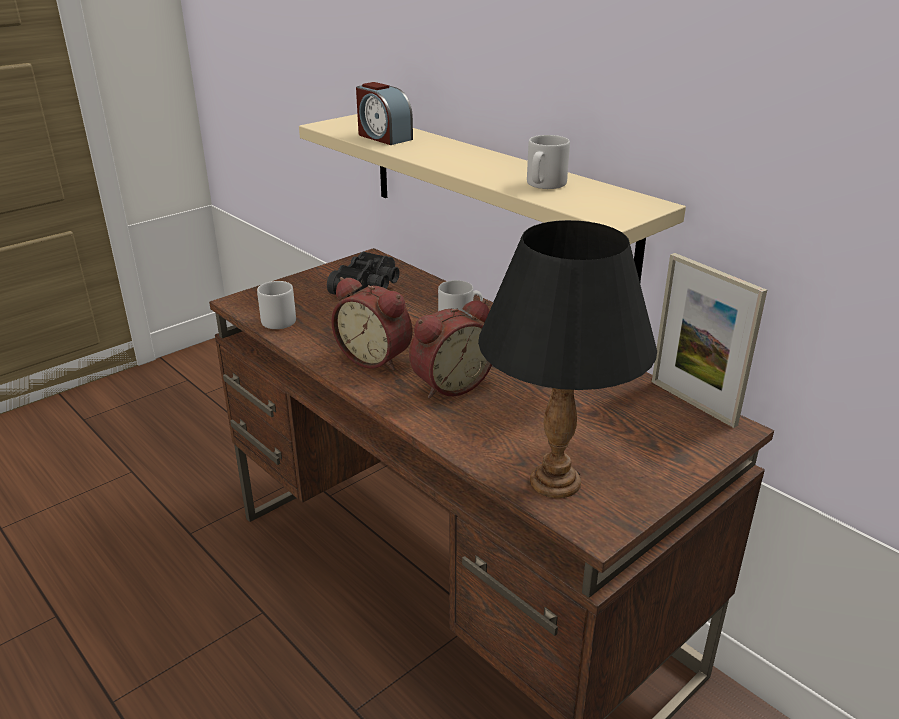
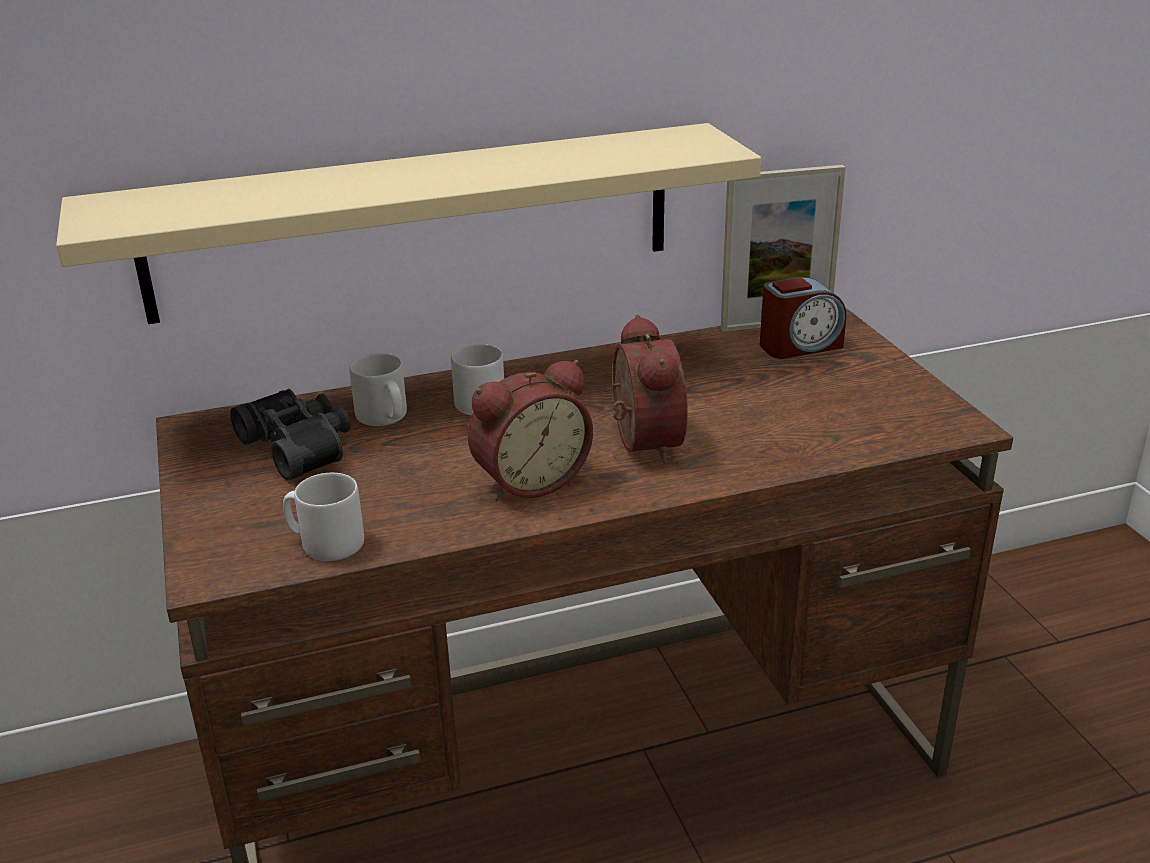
camera: 65 degrees left, 0 degrees up
(383, 137) = (241, 200): alarm clock -> alarm clock (799, 346)
(544, 185) = (579, 157): grey mug -> grey mug (384, 417)
(555, 480) = (877, 426): black table lamp -> none

